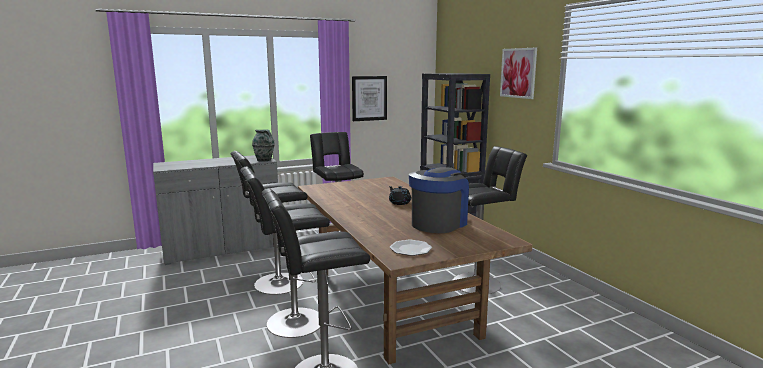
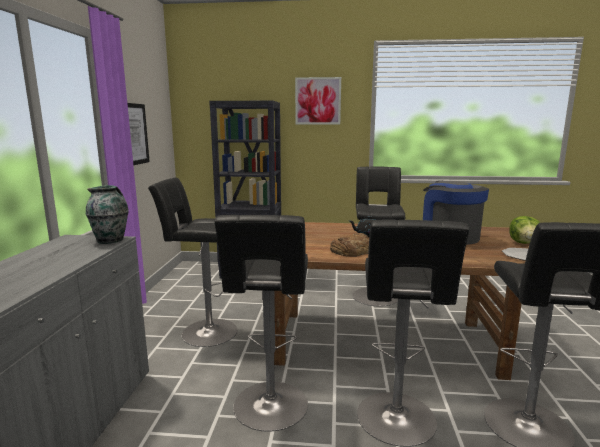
camera: 60 degrees left, 0 degrees up
(349, 204) = (352, 250): none -> bread
(460, 248) = (524, 243): none -> lettuce

